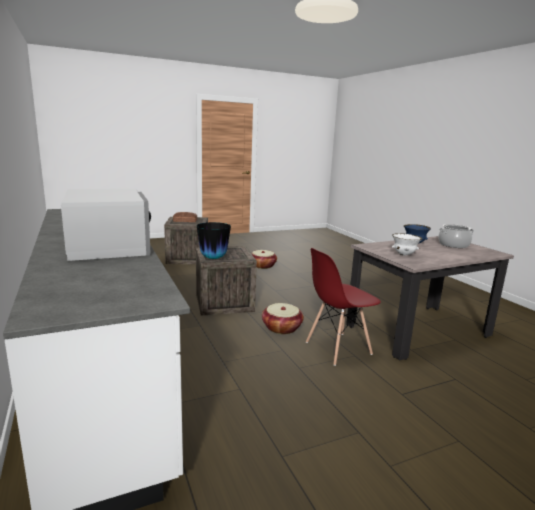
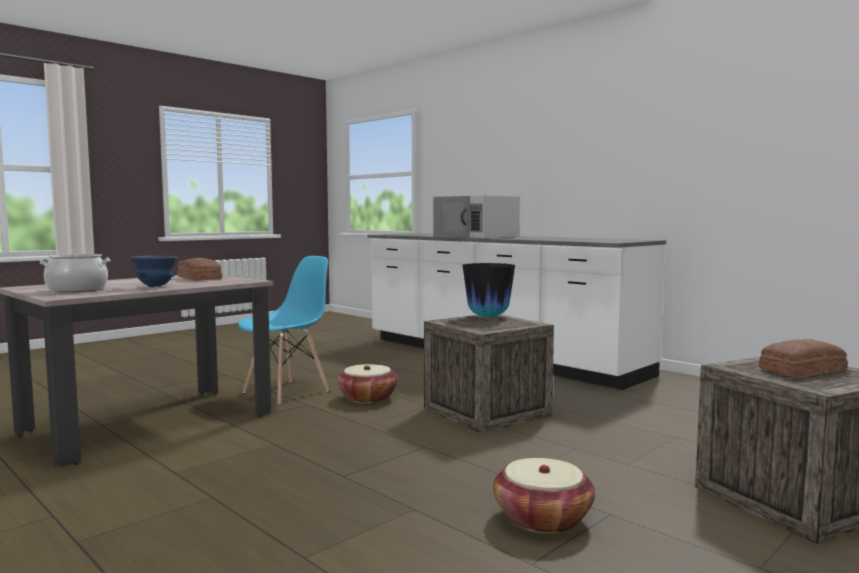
camera: 160 degrees right, 10 degrees down
(337, 348) = (287, 391): red chair -> blue chair
(404, 255) = (200, 278): white bowl -> bread

